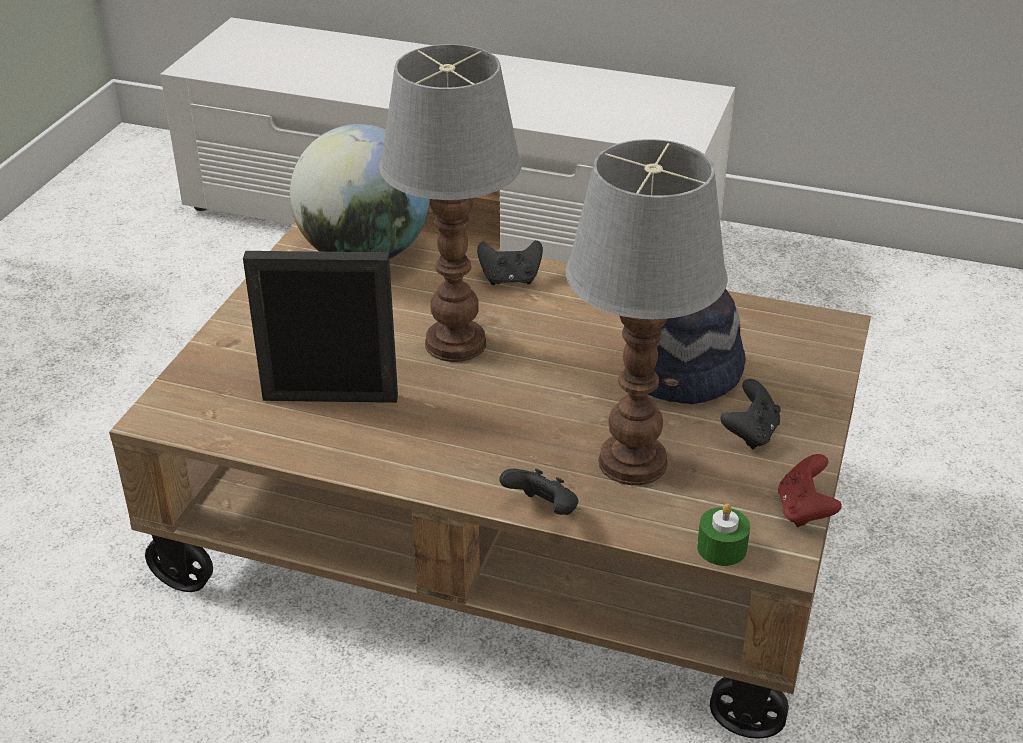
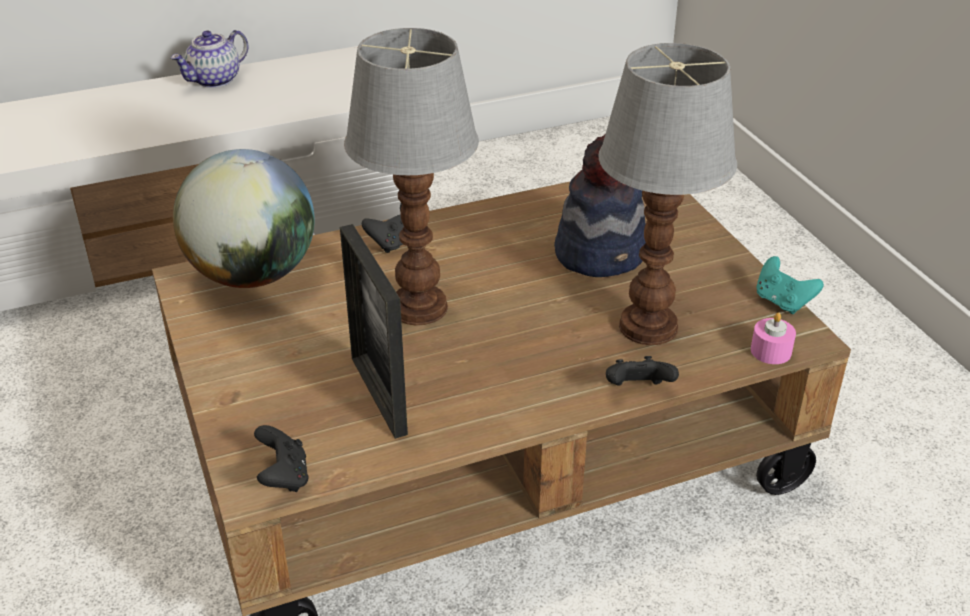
camera: 40 degrees left, 0 degrees up
(330, 397) = (378, 395): picture frame -> picture frame turned 75 degrees counterclockwise
(539, 72) = (215, 80): none -> teapot
(721, 548) = (771, 351): green candle -> pink candle
(750, 433) = (690, 270): black game controller -> black game controller (284, 477)
(804, 511) = (782, 302): red game controller -> turquoise game controller

